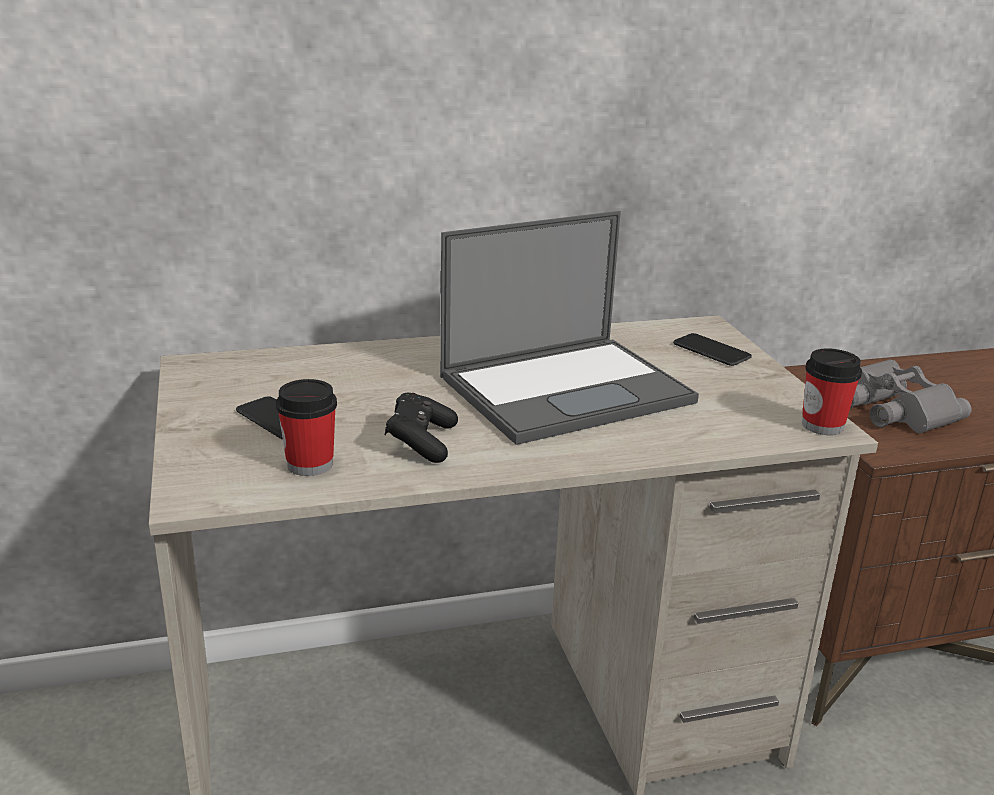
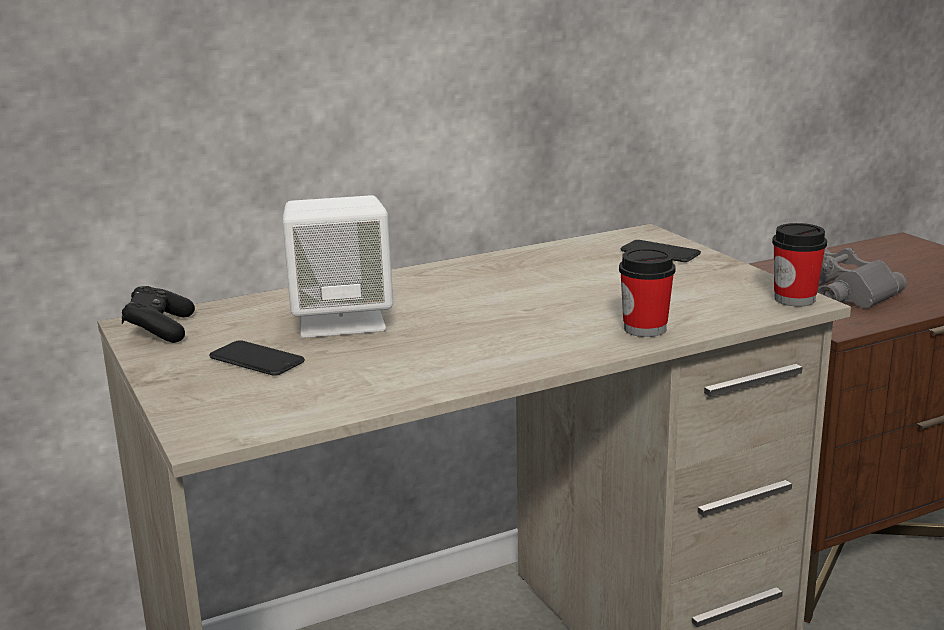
camera: 10 degrees left, 5 degrees down
(310, 464) = (314, 392): cup -> cup (645, 329)
(373, 387) = (342, 321): none -> white speaker
(421, 442) = (418, 360): black game controller -> black game controller (160, 330)
(568, 388) = (539, 299): laptop -> none

